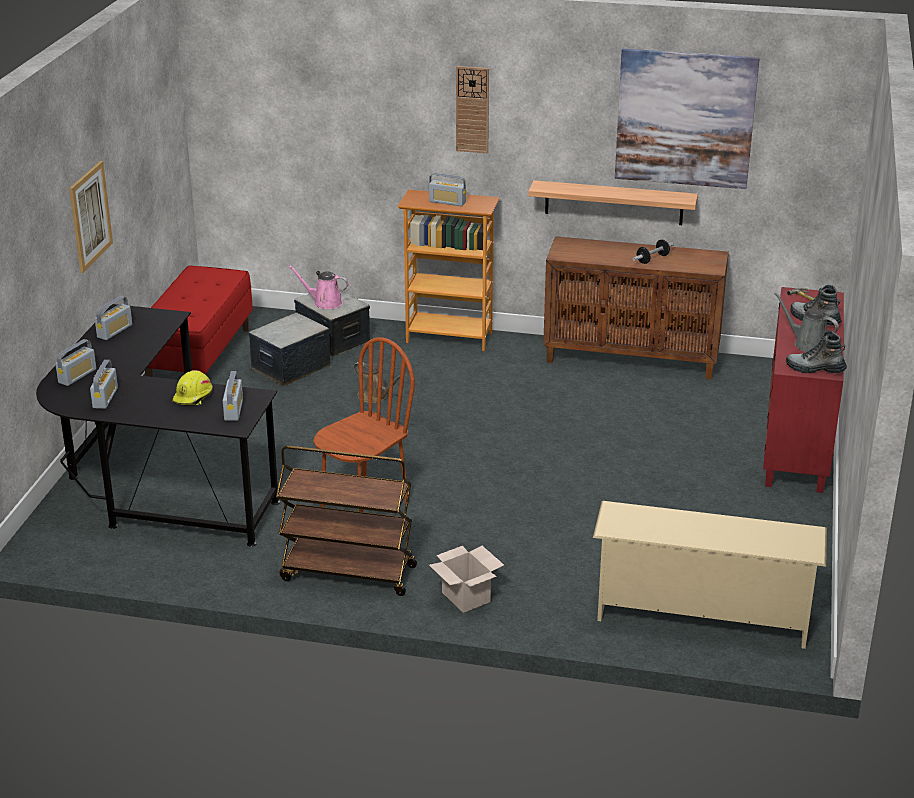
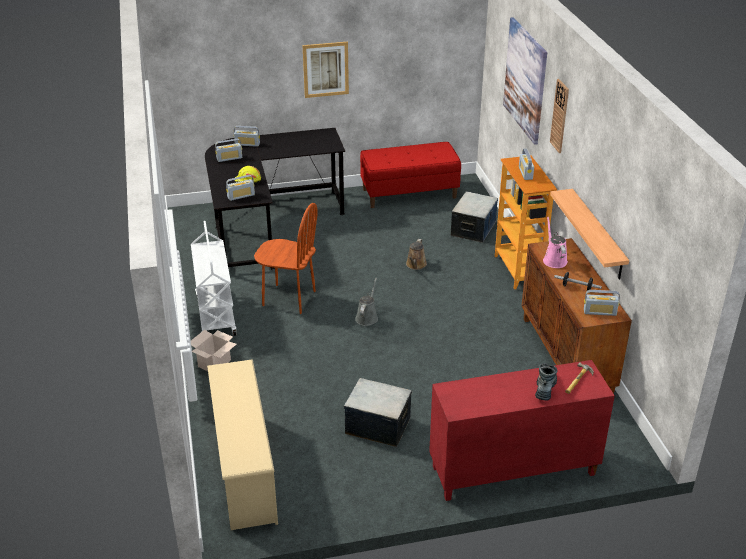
camera: 65 degrees right, 5 degrees up
(114, 331) = (304, 138): radio -> radio (600, 312)
(290, 367) = (424, 226): storage box -> storage box (378, 425)
(324, 302) = (471, 202): pink watering can -> pink watering can (554, 259)
(347, 573) = (215, 314): brown cart -> white cart
(685, 118) = (632, 193): picture -> picture (525, 80)
(807, 344) = (496, 392): grey watering can -> grey watering can (367, 317)
(815, 369) = (456, 403): boot -> none

